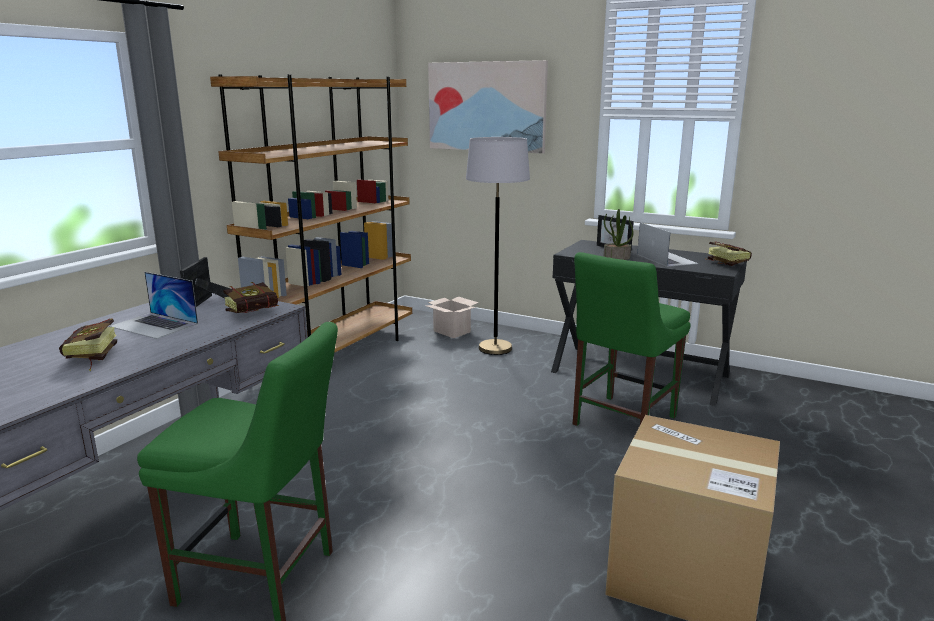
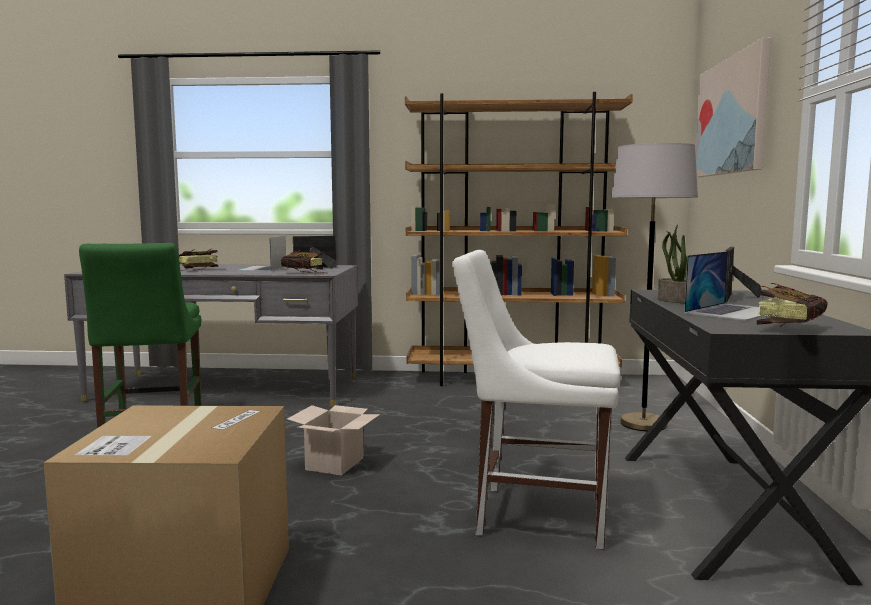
camera: 65 degrees right, 10 degrees down
(453, 331) = (653, 401): cardboard box -> cardboard box (335, 464)
(621, 422) = (533, 514): green chair -> white chair

